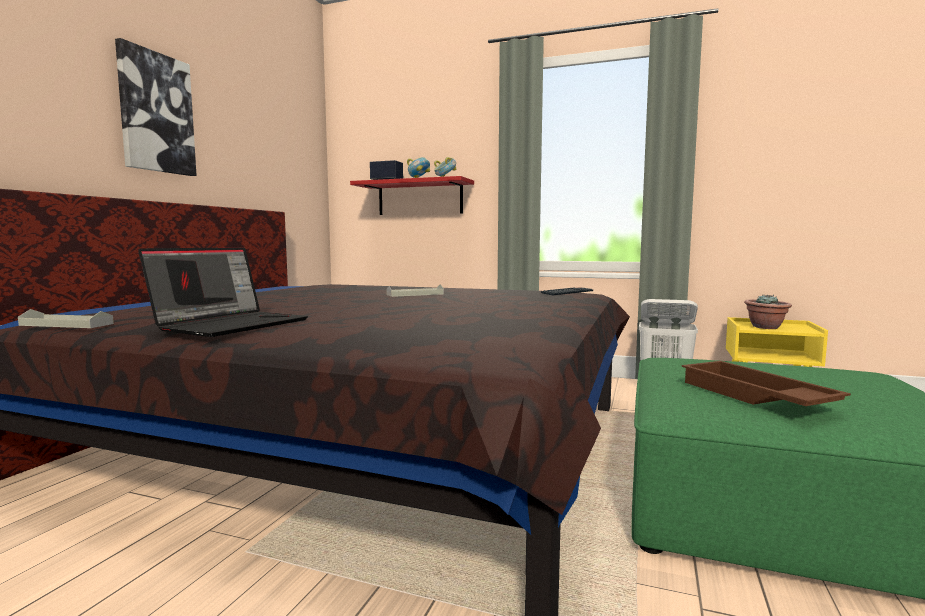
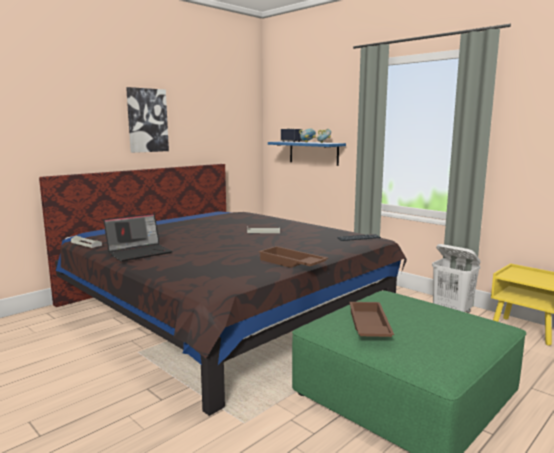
camera: 25 degrees right, 5 degrees up
(420, 198) = (313, 153): red shelf -> blue shelf
(555, 315) = (291, 263): none -> brown tray
(766, 327) = (522, 277): potted plant -> none

